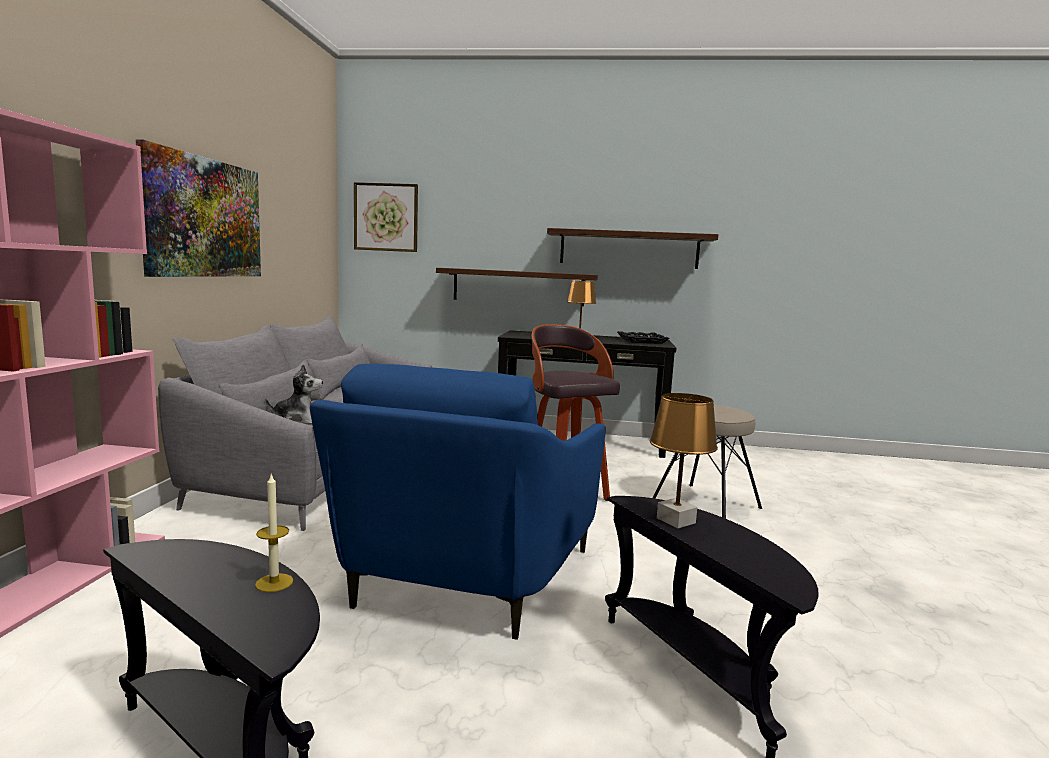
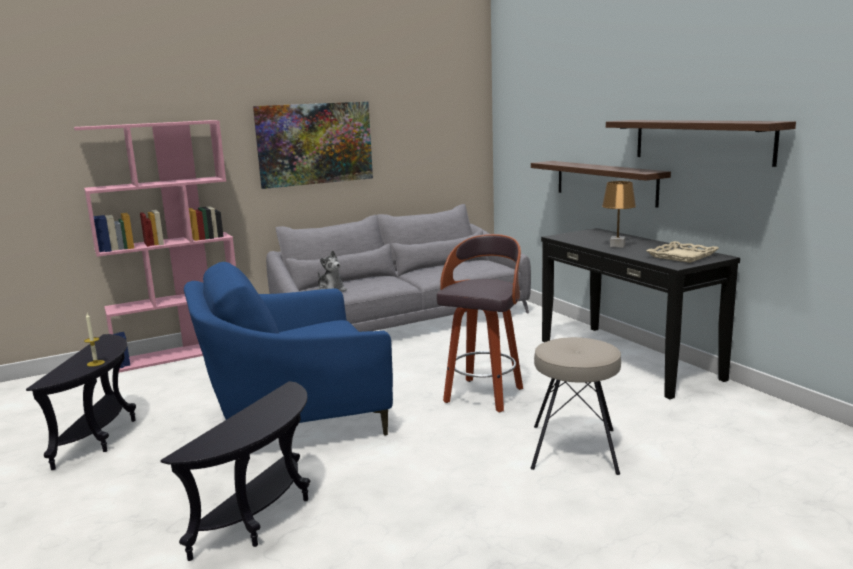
camera: 55 degrees right, 5 degrees up
(386, 217) = (517, 113): picture -> none
(641, 341) = (681, 256): black tray -> beige tray
(676, 521) = (268, 405): brown table lamp -> none

